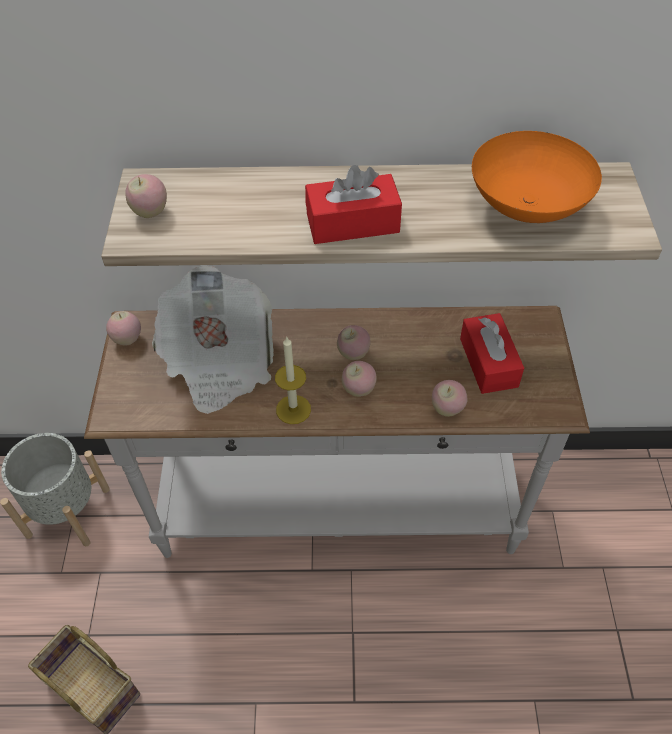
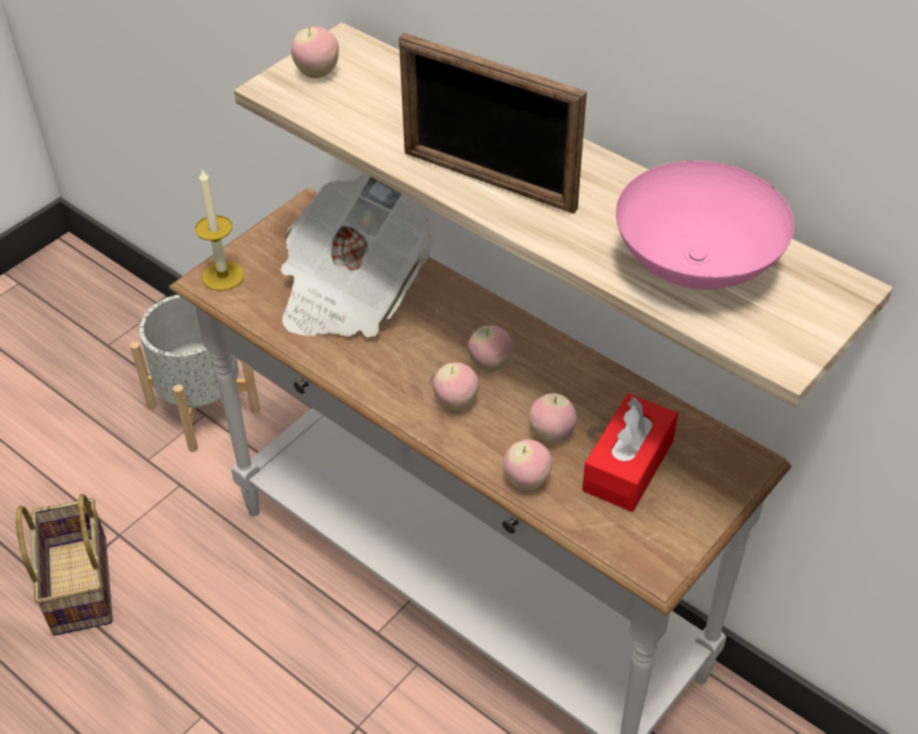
camera: 40 degrees right, 5 degrees down
(128, 339) = (291, 221): apple -> apple (551, 434)
(293, 409) = (371, 379): candle -> candle (223, 276)
(352, 223) = (488, 181): red tissue box -> picture frame
(528, 208) = (695, 267): orange bowl -> pink bowl

